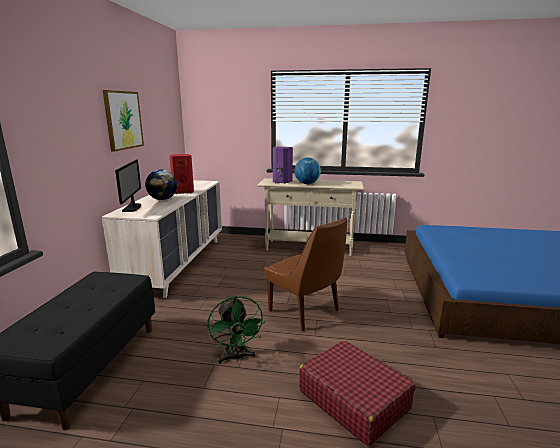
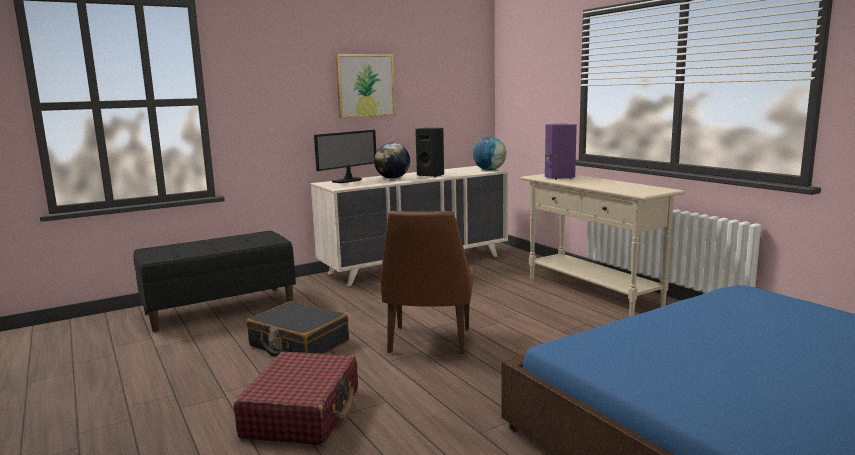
camera: 50 degrees right, 5 degrees down
(183, 192) = (431, 175): red speaker -> black speaker
(236, 357) = (298, 344): green fan -> black suitcase
(307, 184) = (583, 183): globe -> globe (489, 170)

